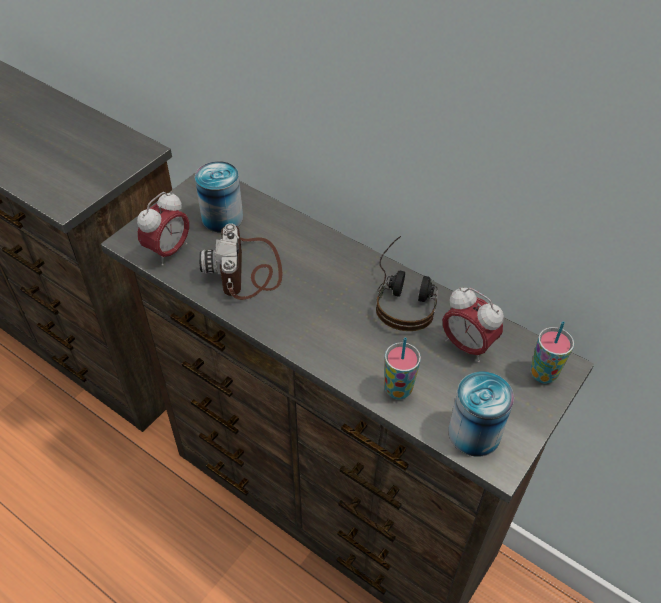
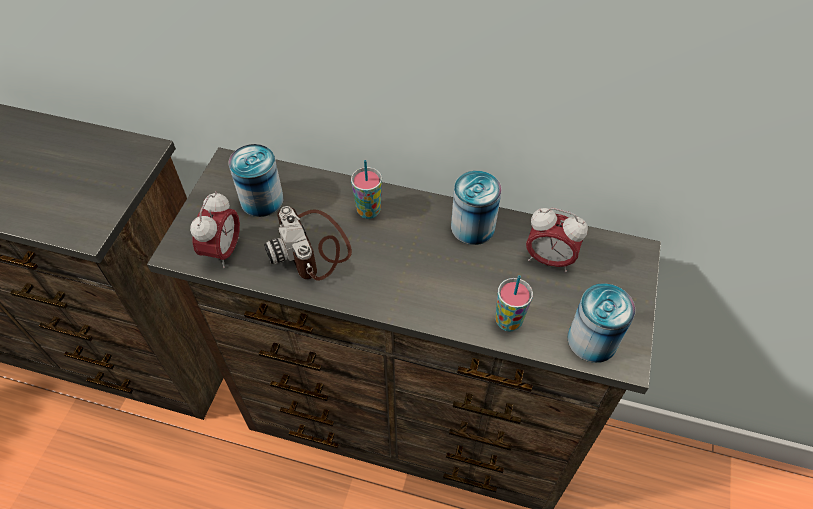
camera: 20 degrees left, 5 degrees up
(405, 295) = (472, 227): headphones -> can
(543, 374) = (624, 265): cup -> cup (368, 211)

